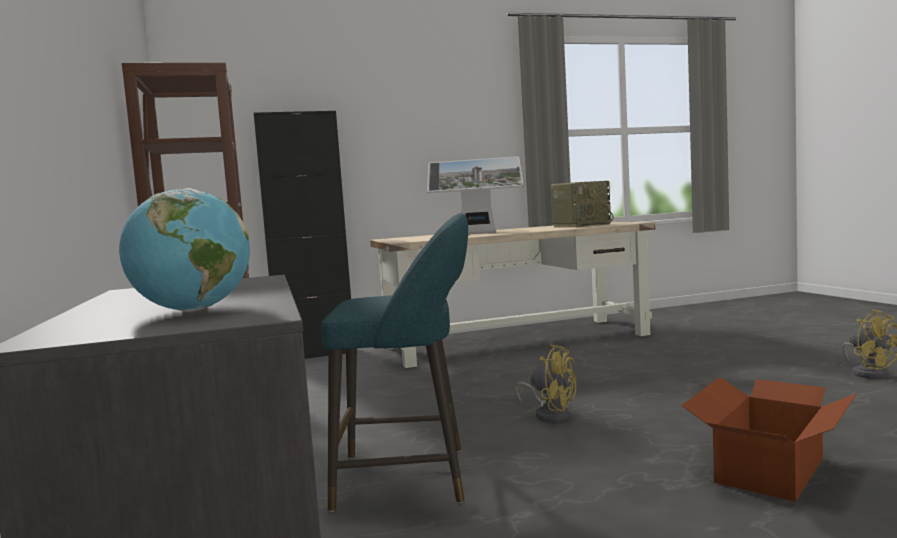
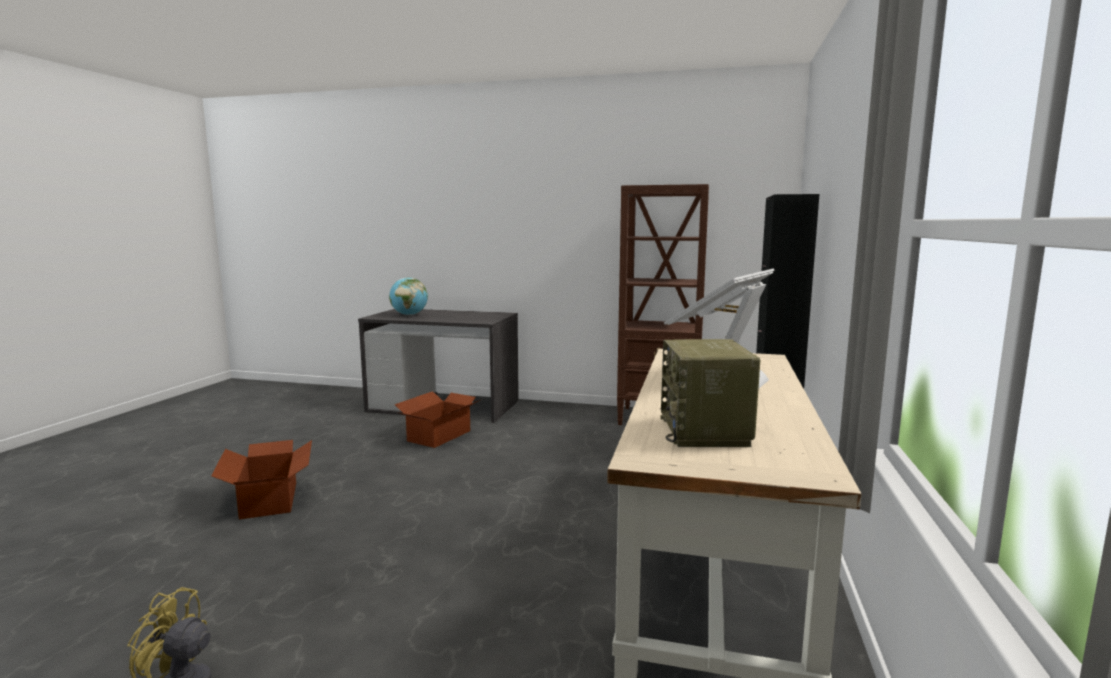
camera: 120 degrees right, 5 degrees up
(411, 478) = (438, 436): turquoise stool -> cardboard box
(550, 414) = (447, 484): yellow fan -> none

